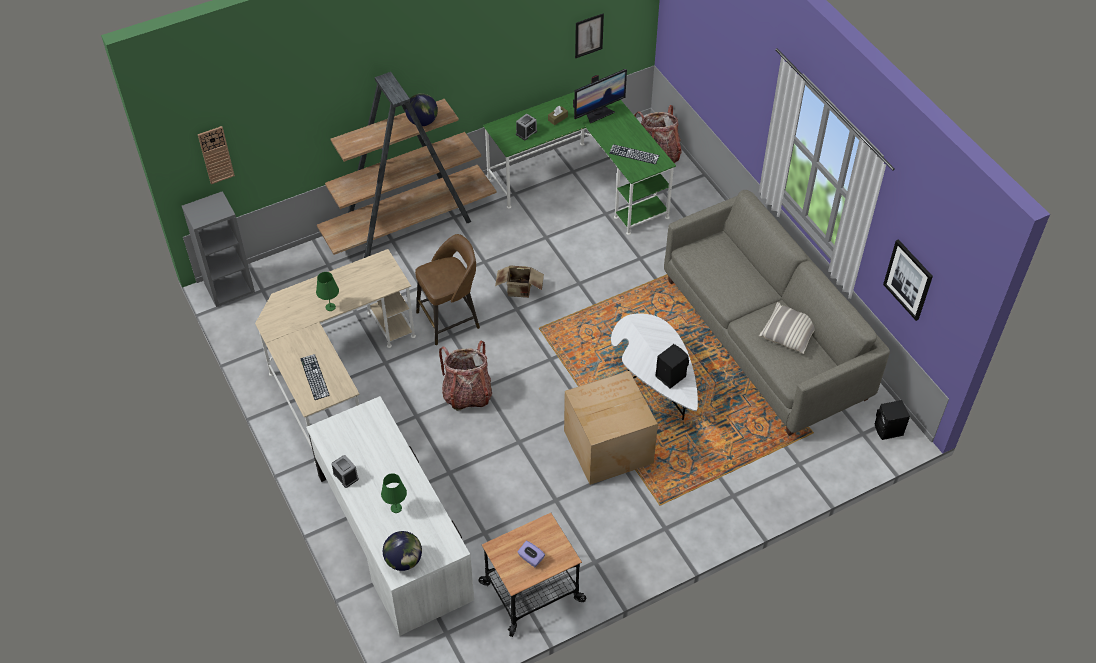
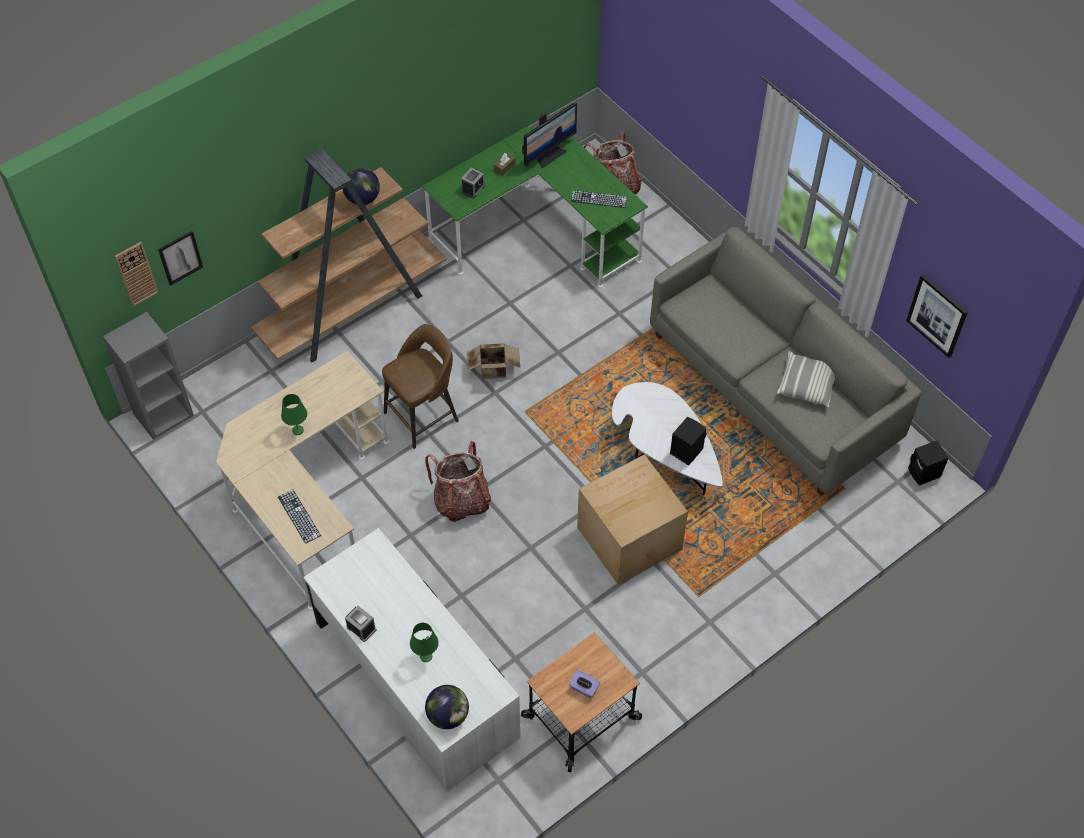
camera: 10 degrees left, 5 degrees up
(589, 35) = (528, 69): picture -> picture (180, 258)

